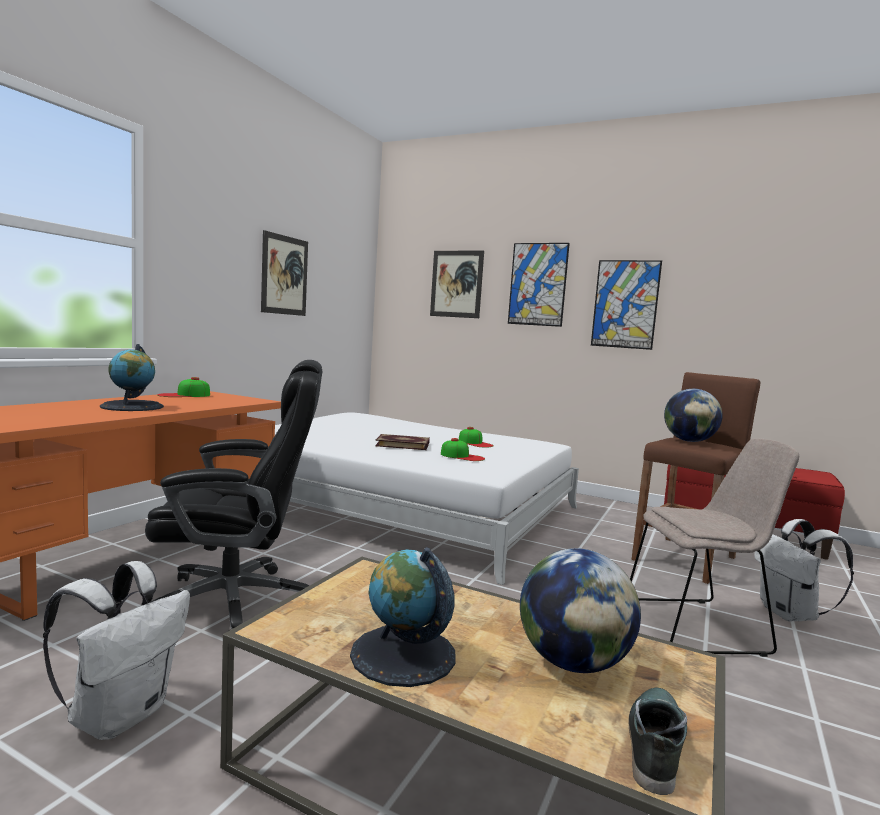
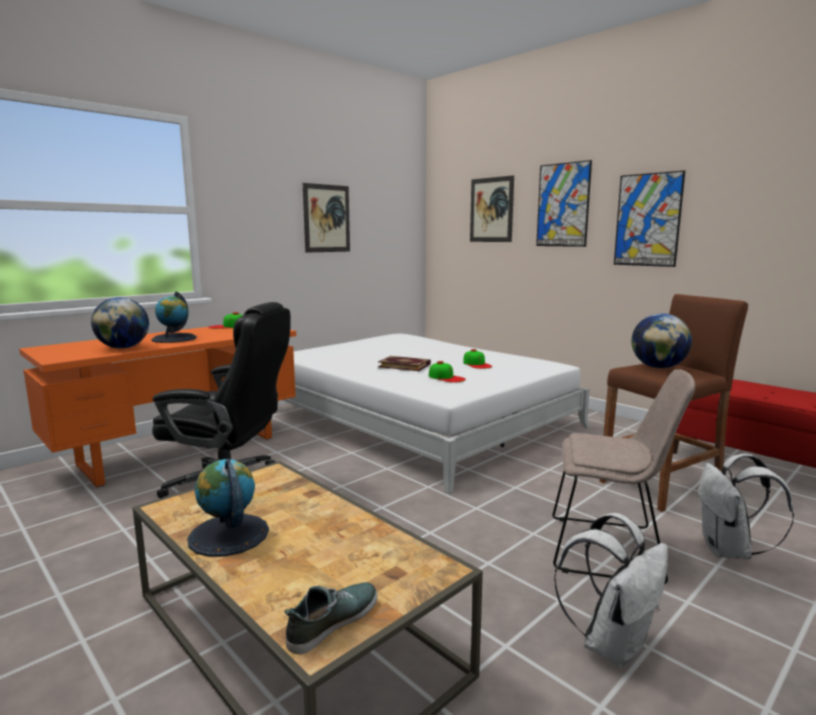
camera: 20 degrees right, 5 degrees up
(120, 715) = (111, 554): white backpack -> white backpack (612, 643)
(573, 663) = (344, 557): globe -> globe (123, 348)

